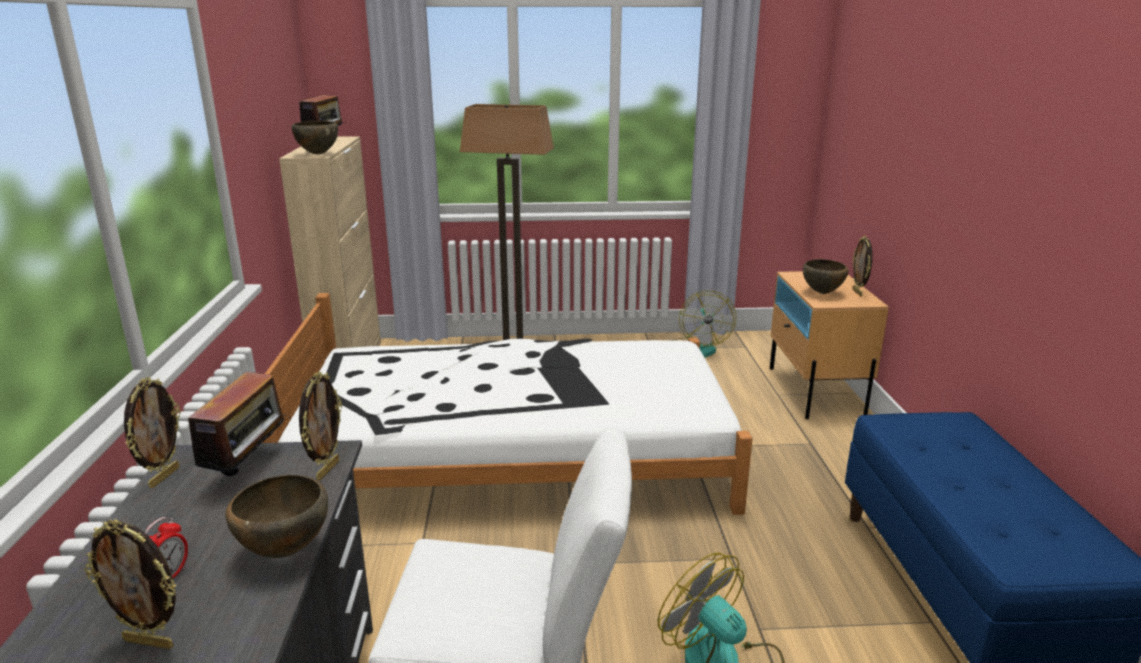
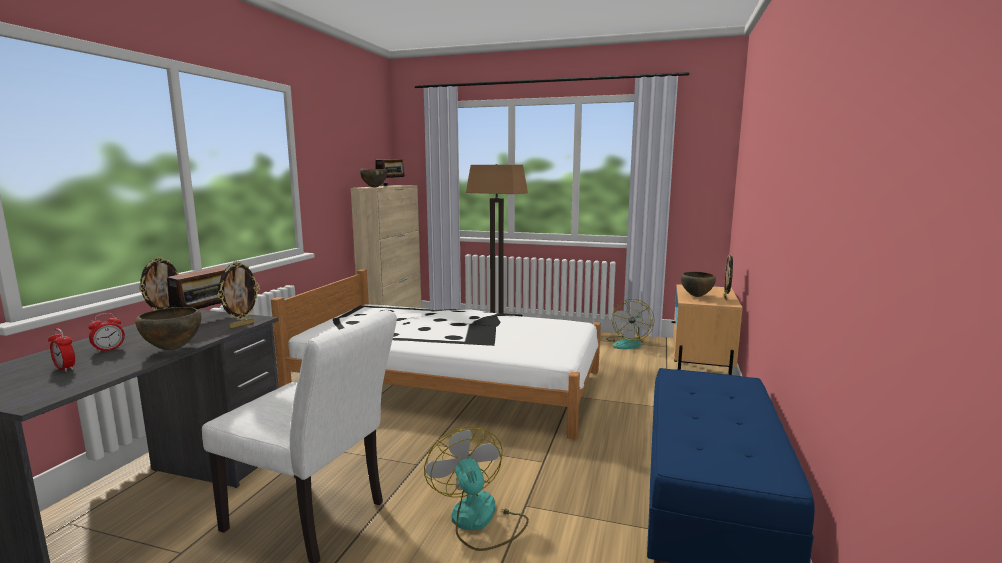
camera: 20 degrees right, 10 degrees down
(150, 642) = (65, 368): picture frame -> alarm clock

